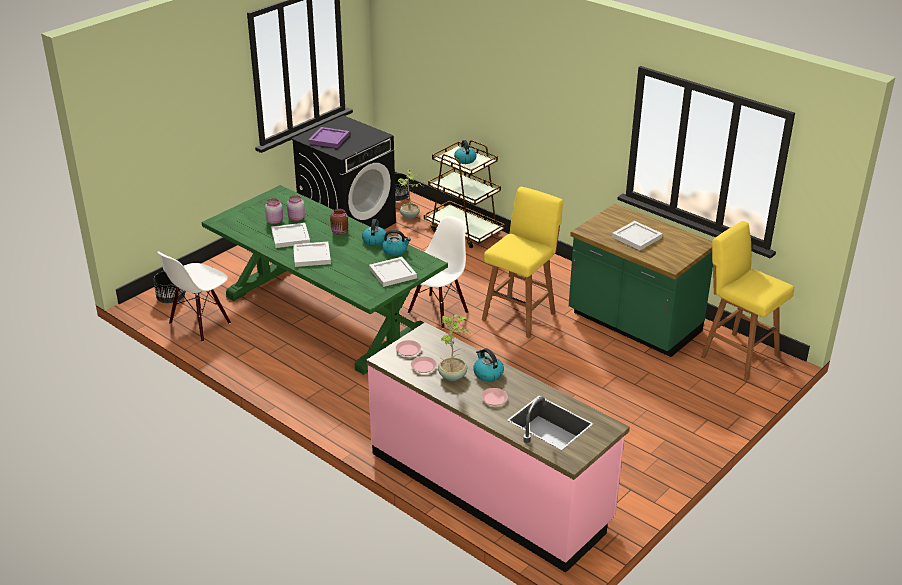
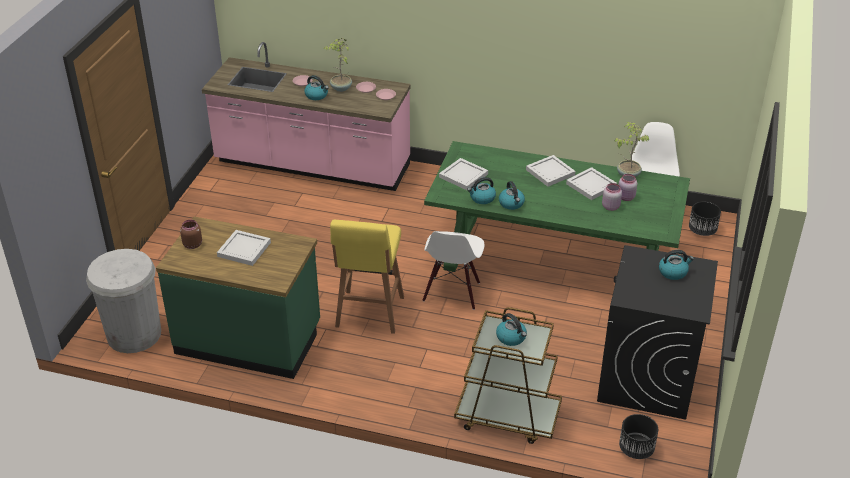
camera: 155 degrees right, 5 degrees up
(329, 139) = (673, 272): purple tray -> kettle
(340, 232) = (553, 203): brown jar -> brown jar (192, 244)
(410, 216) = (591, 420): potted plant -> potted plant (627, 175)
(737, 355) = (134, 334): yellow stool -> white trash can

